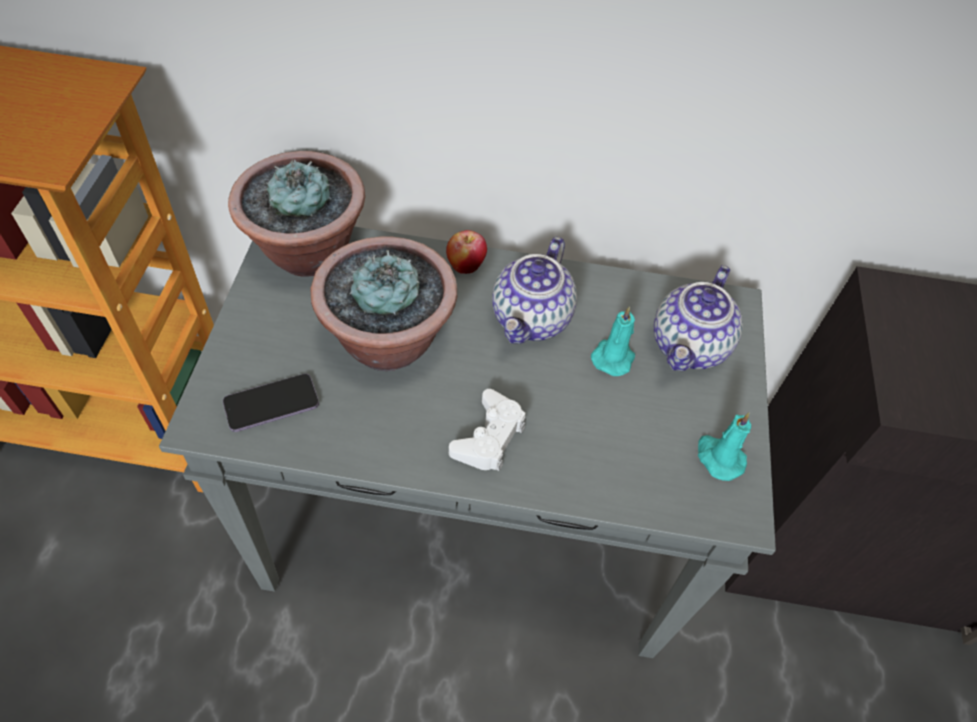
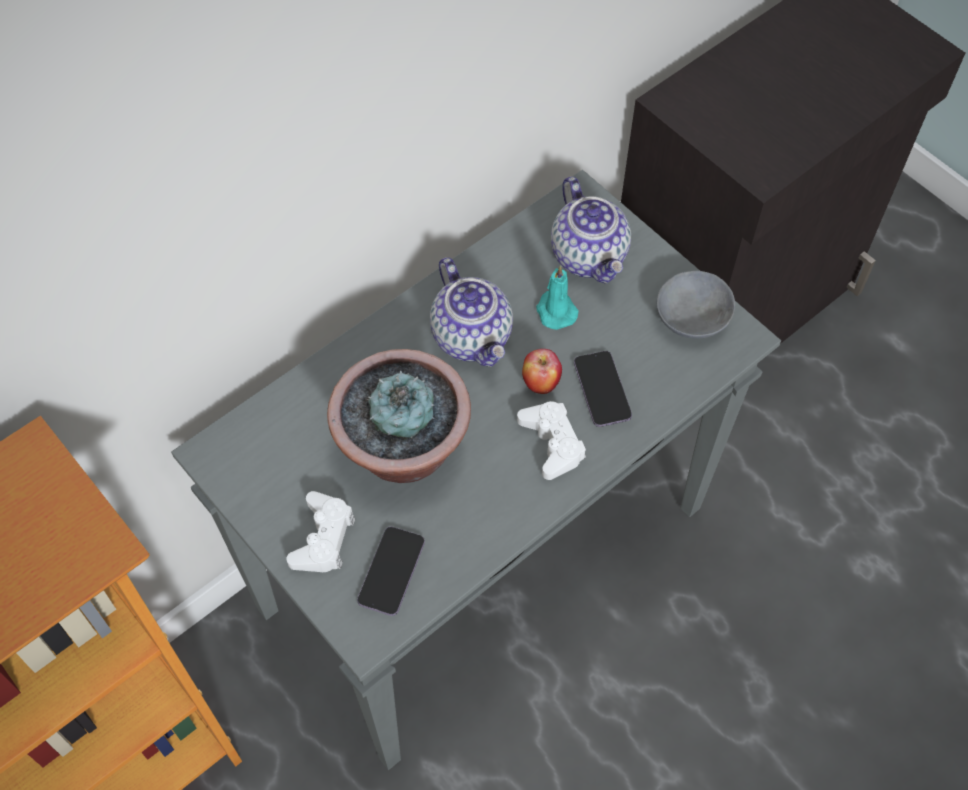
camera: 45 degrees left, 5 degrees up
(266, 341) = (323, 538): none -> white game controller
(306, 252) = (251, 448): potted plant -> none
(465, 266) = (378, 343): apple -> apple (540, 383)
(575, 439) = (602, 390): none -> phone
(718, 457) = (691, 314): turquoise candle -> grey bowl

